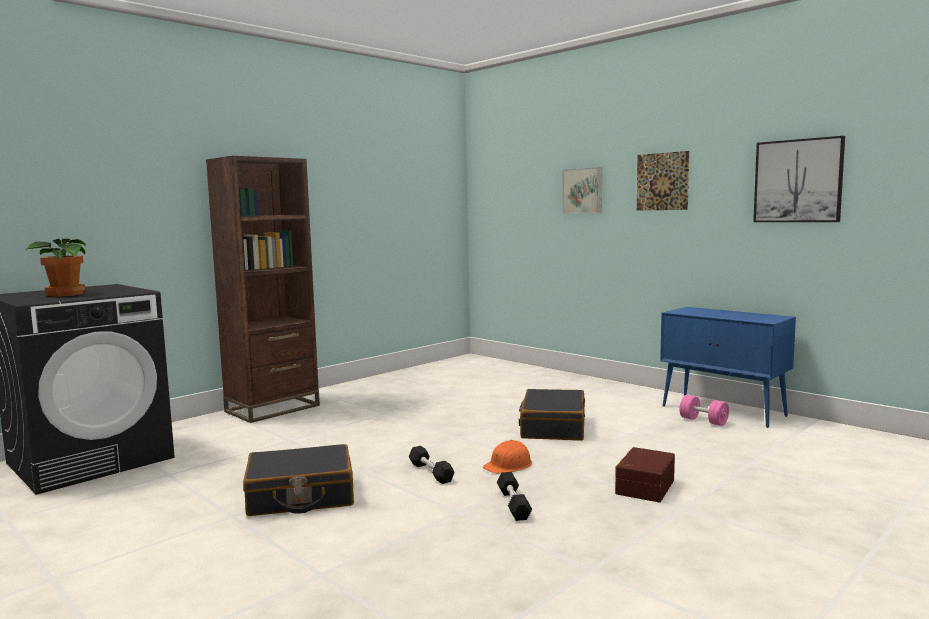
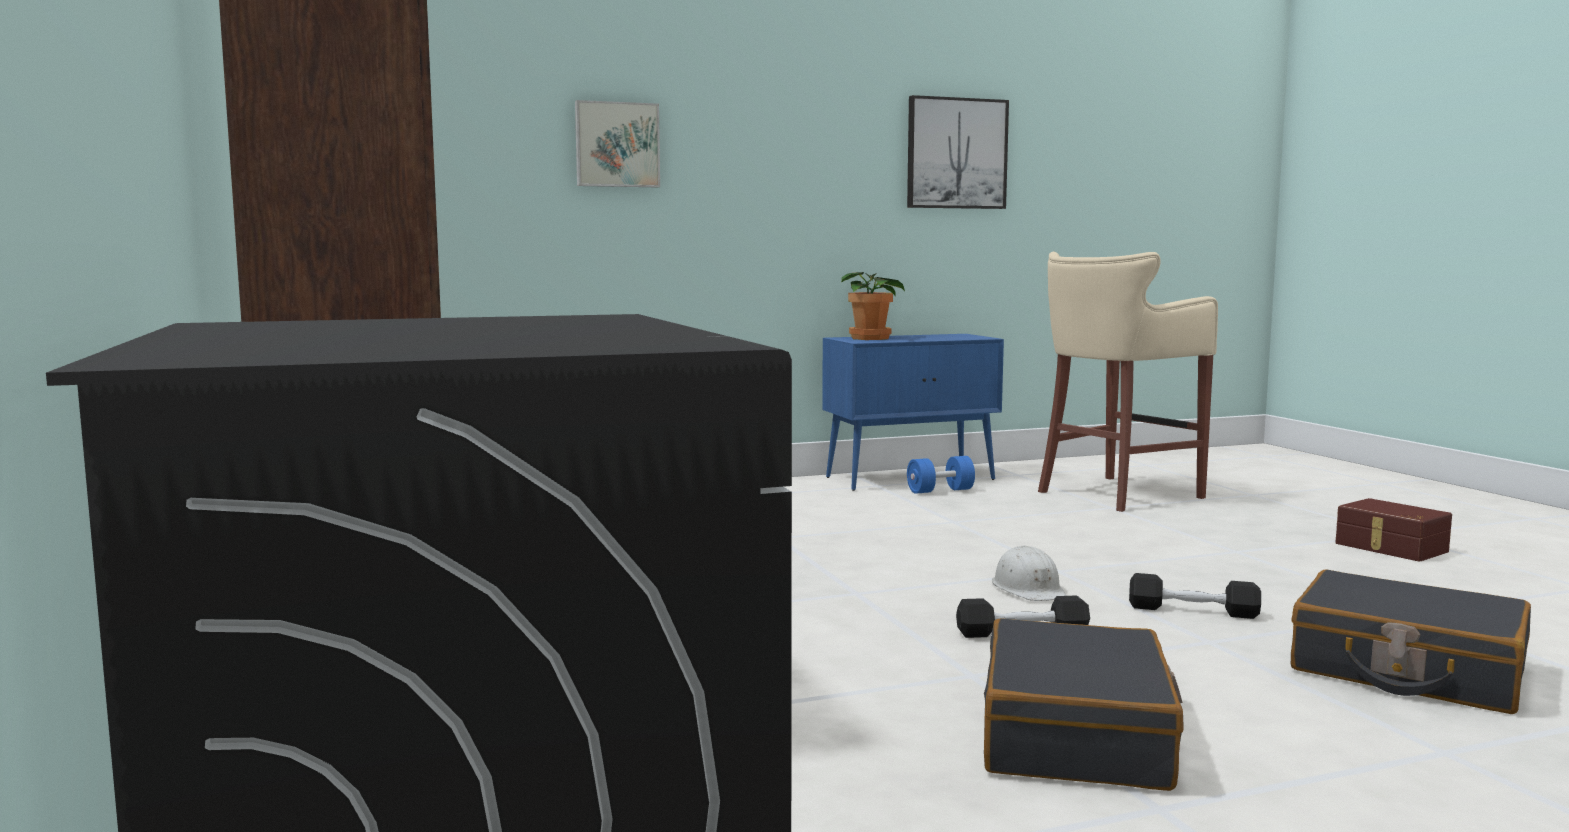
camera: 65 degrees left, 0 degrees up
(65, 294) = (492, 334): potted plant -> potted plant (871, 338)
(509, 465) = (1029, 589): orange hard hat -> white hard hat
(552, 427) = (875, 543): black suitcase -> black suitcase (1406, 670)
(643, 486) = (1158, 551): brown storage box -> brown storage box (1390, 548)
(662, 181) = (769, 139): picture -> none
(703, 421) = (940, 491): pink dumbbell -> blue dumbbell
(796, 461) = (1115, 494): none -> beige stool

